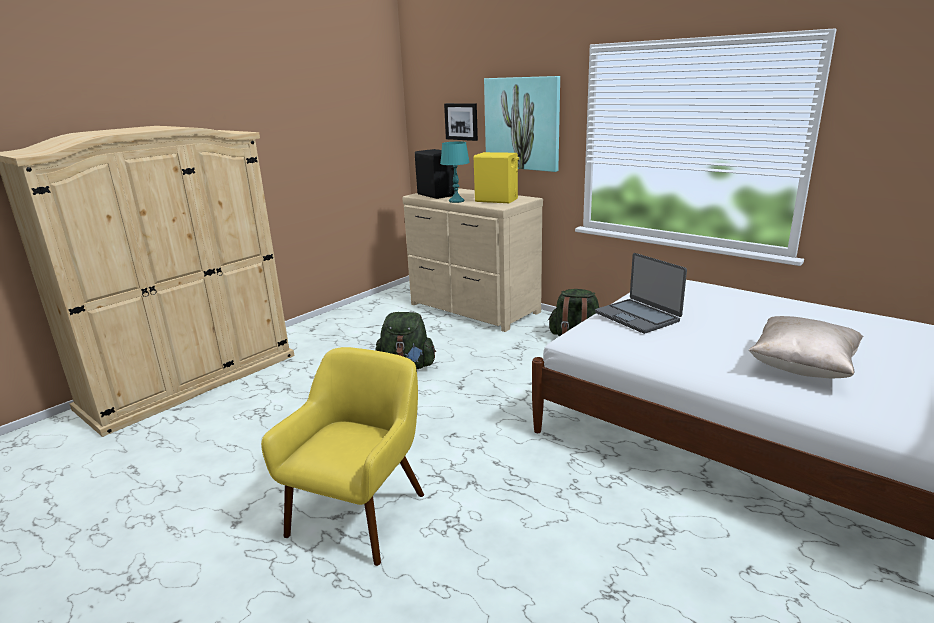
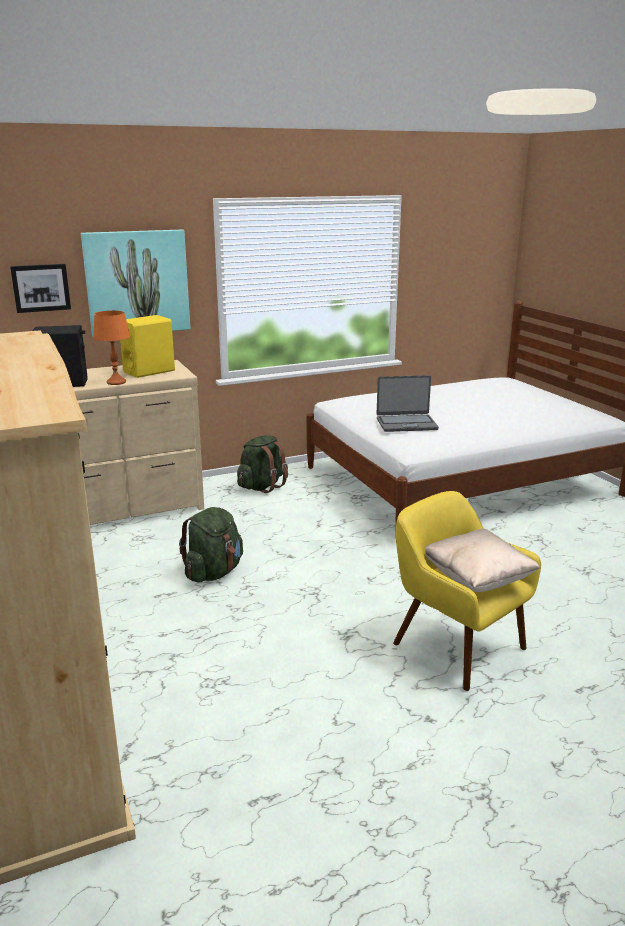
camera: 65 degrees left, 0 degrees up
(456, 201) = (116, 382): turquoise table lamp -> orange table lamp
(802, 368) = (518, 414): beige pillow -> beige pillow (477, 579)

